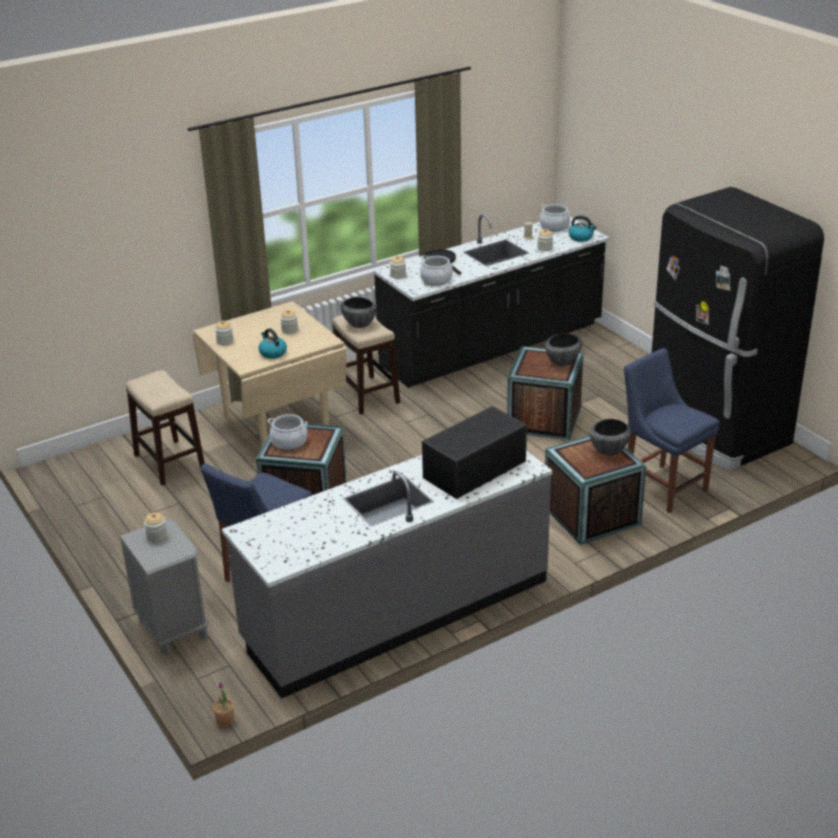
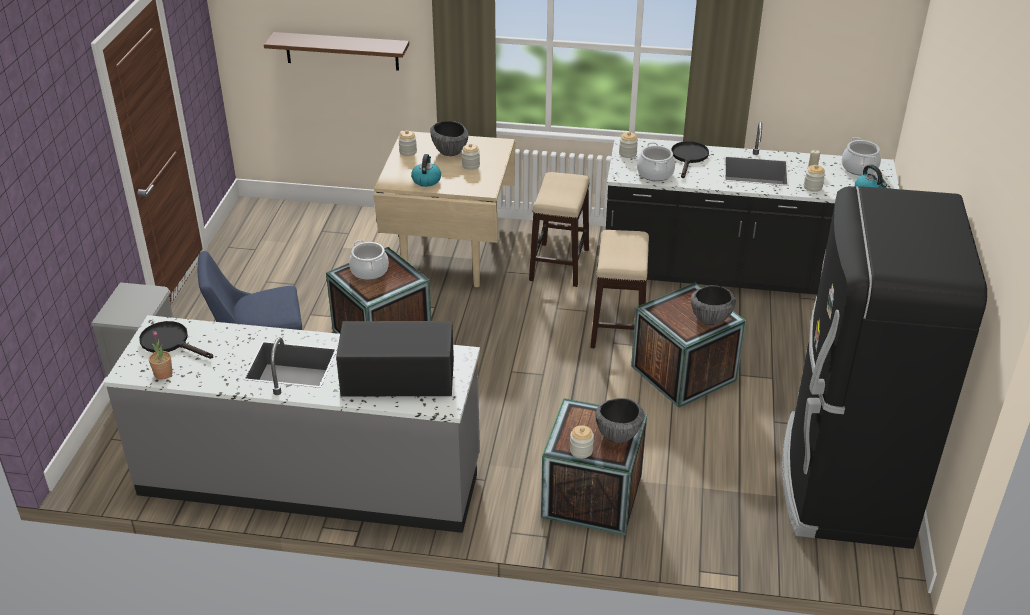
camera: 40 degrees right, 5 degrees up
(118, 274) = (342, 51): none -> brown shelf
(157, 536) = (139, 297): jar -> jar (581, 451)
(169, 462) = (334, 245): stool -> stool (618, 327)
(225, 721) = (80, 486): potted plant -> potted plant (163, 374)
(274, 534) = (170, 342): none -> black frying pan
(359, 324) = (558, 189): bowl -> bowl (450, 152)
(662, 486) = (702, 509): blue chair -> none

